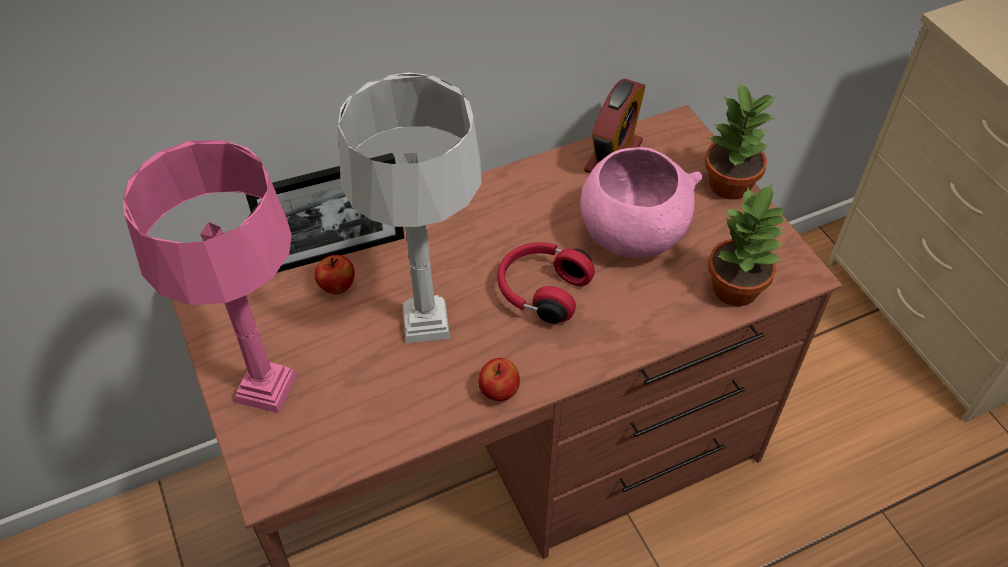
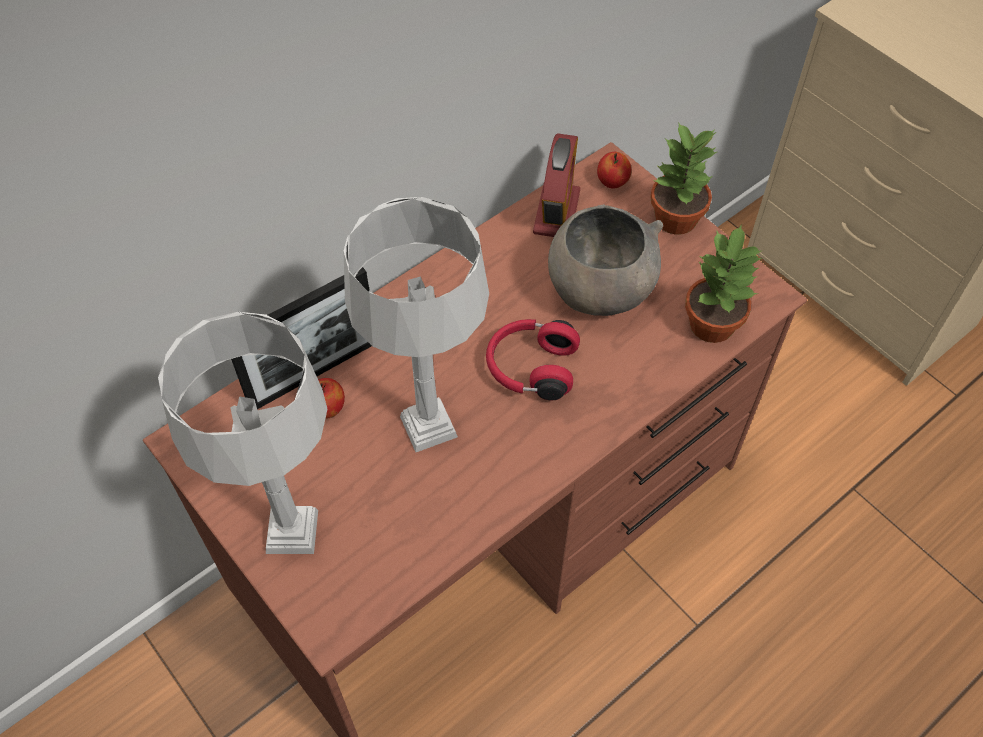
camera: 15 degrees left, 5 degrees up
(266, 389) = (292, 532): pink table lamp -> grey table lamp
(499, 391) = (522, 480): apple -> apple (612, 182)
(631, 235) = (599, 292): pink bowl -> grey bowl

